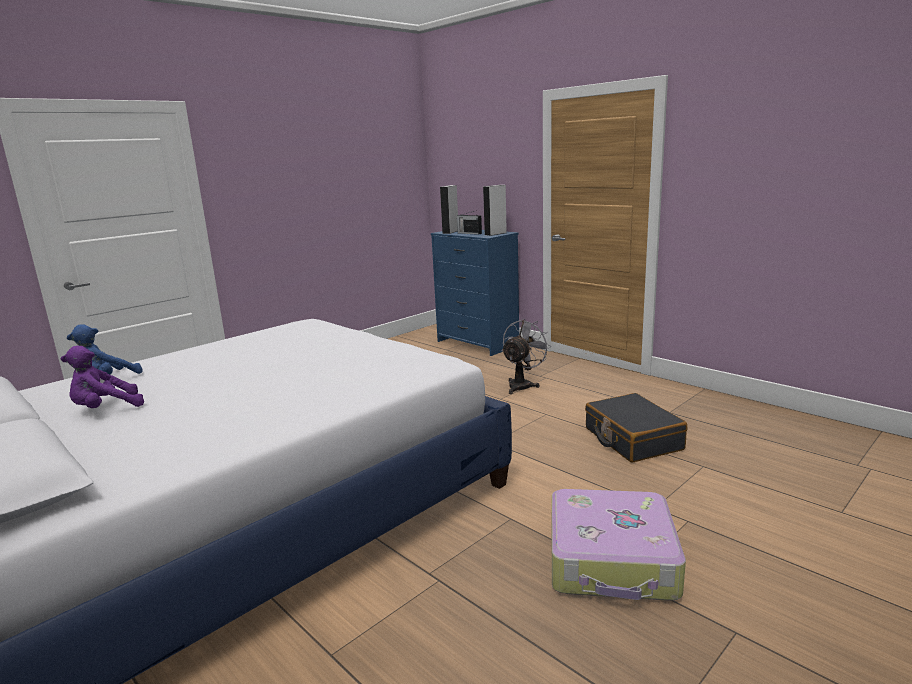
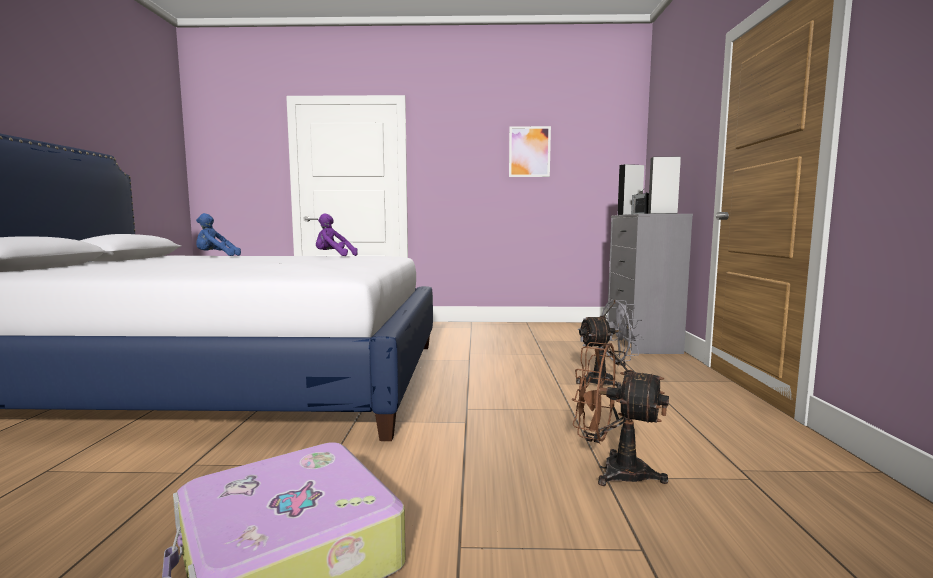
camera: 45 degrees right, 10 degrees down
(105, 409) = (162, 261): purple plush toy -> purple plush toy (333, 256)
(333, 168) = (529, 152): none -> picture
(477, 343) = (641, 342): blue dresser -> grey dresser
(632, 439) = (612, 470): black suitcase -> brown fan

